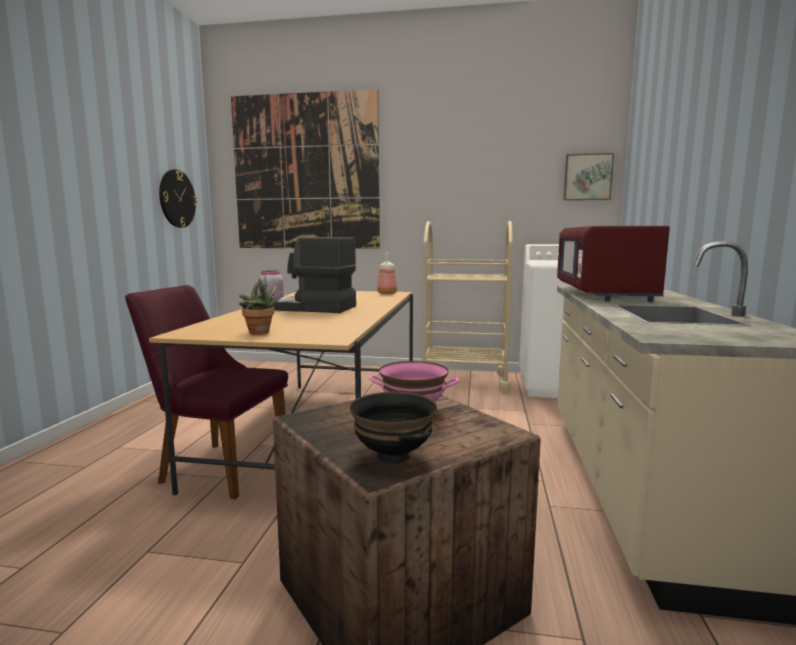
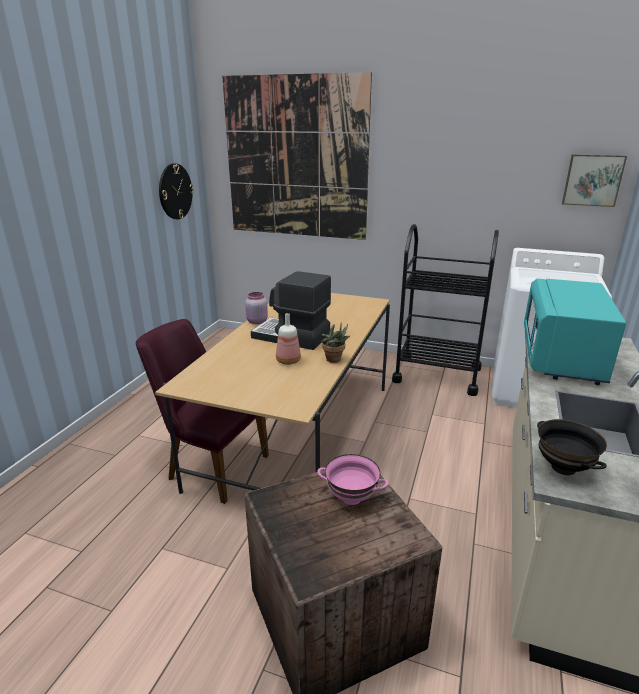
camera: 10 degrees right, 15 degrees up
(261, 333) = (241, 390): potted plant -> potted plant (335, 360)
(386, 293) = (364, 303): bottle -> bottle (287, 361)
(394, 456) = (324, 560): black bowl -> black bowl (564, 468)
(464, 380) = (437, 375): beige cart -> black cart
(604, 294) = (562, 357): red microwave -> turquoise microwave

